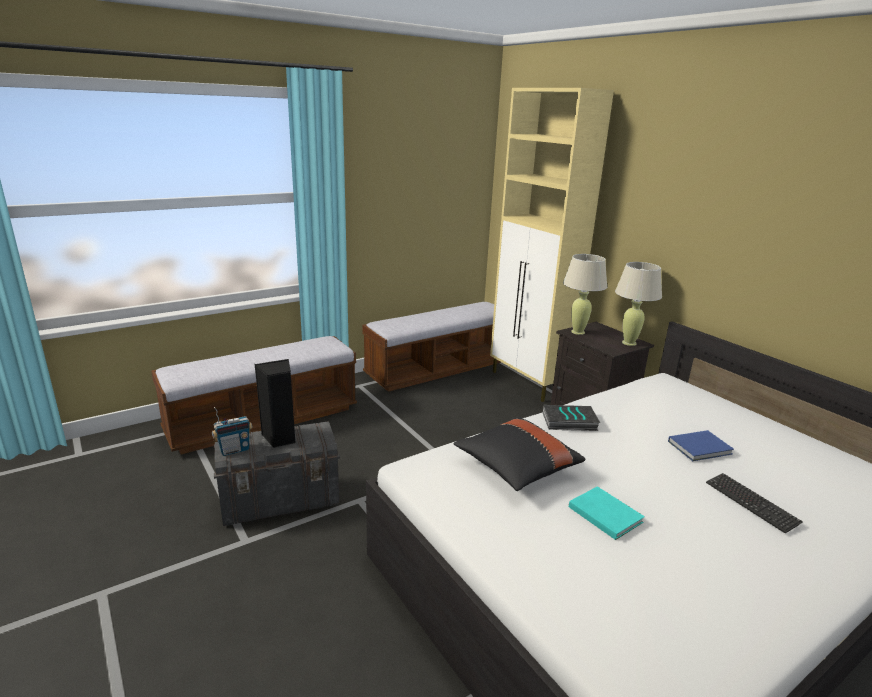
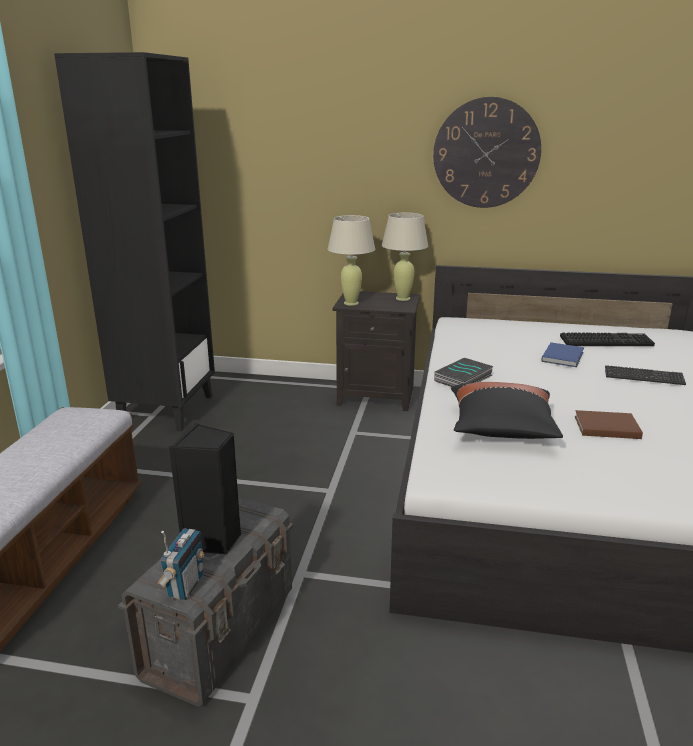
camera: 45 degrees left, 0 degrees up
(439, 369) = (166, 409): bench -> black bookcase
(528, 383) = (276, 385): beige cabinet -> none
(604, 513) = (604, 426): turquoise book -> brown book
(738, 220) = (486, 153): none -> wall clock
(791, 458) = (606, 341): none -> keyboard

